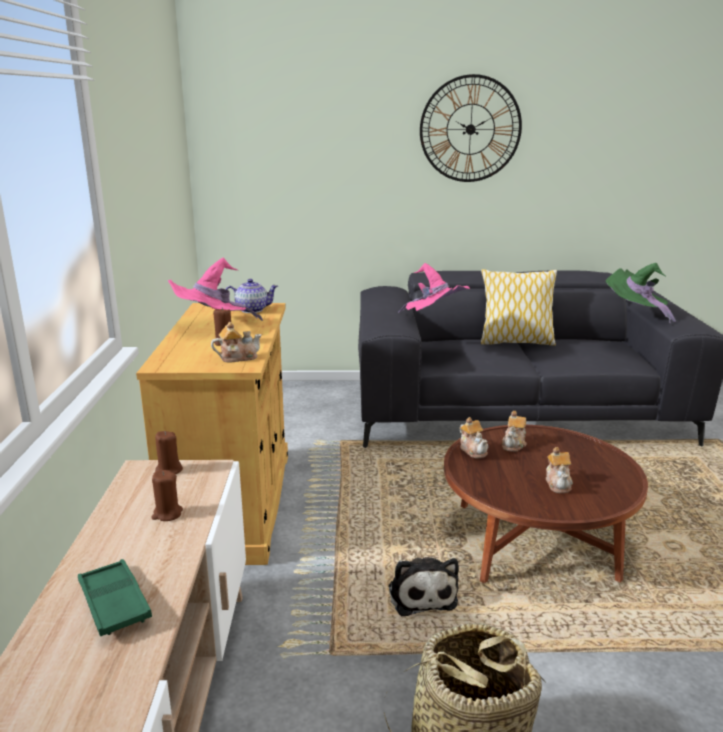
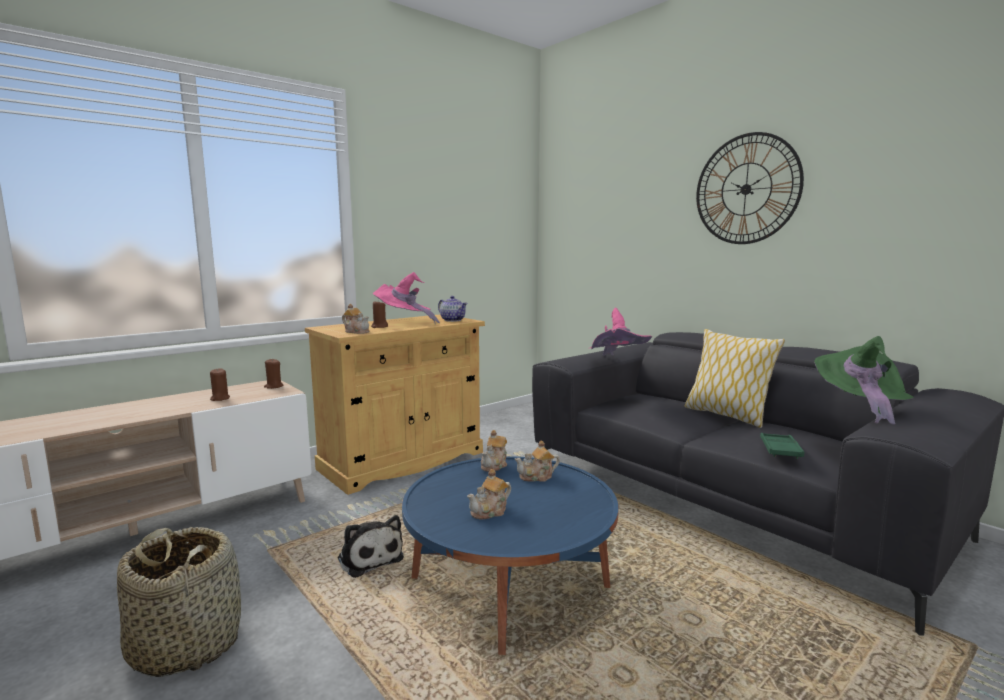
camera: 50 degrees right, 10 degrees down
(114, 603) = (116, 414): green tray -> green tray (780, 450)
(421, 594) = (369, 557): plush toy -> plush toy turned 75 degrees counterclockwise
(534, 541) = (509, 583): brown coffee table -> blue coffee table

